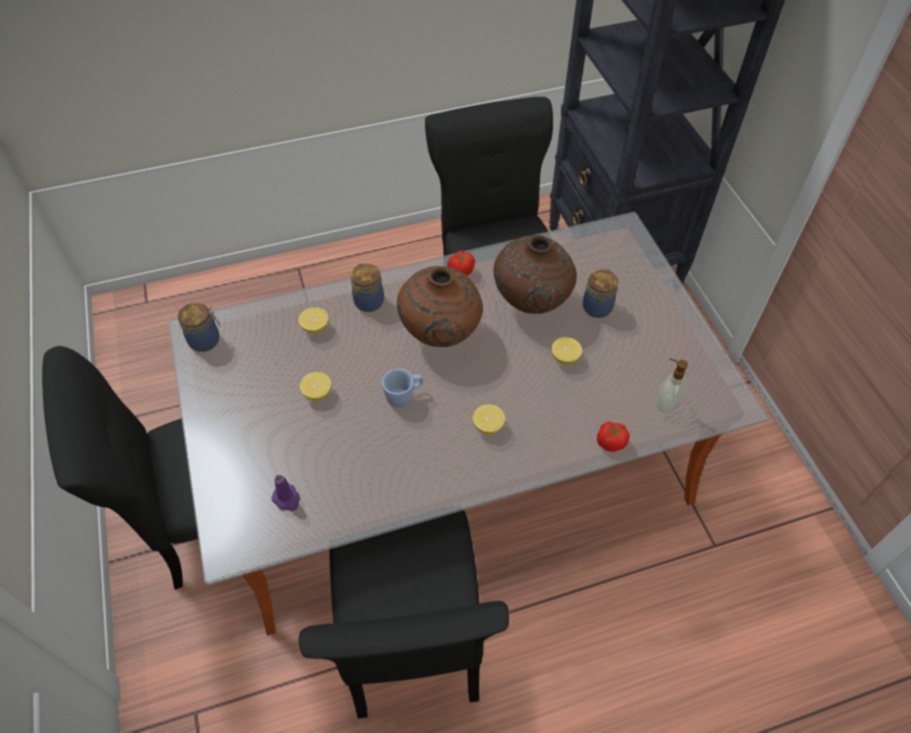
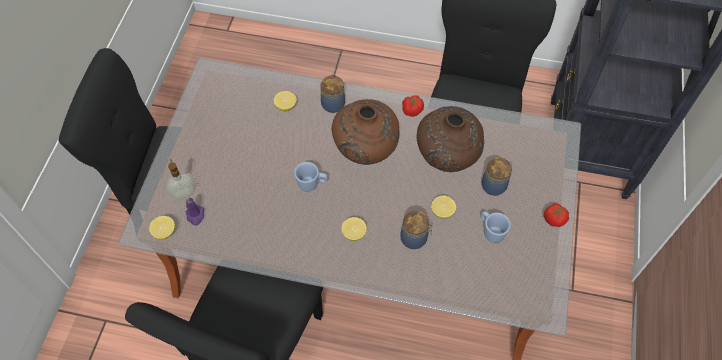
camera: 30 degrees right, 5 degrees up
(206, 340) = (212, 83): jar -> jar (415, 238)
(317, 393) = (258, 153): lemon -> lemon (164, 232)
(610, 442) = (430, 290): tomato -> tomato (554, 219)
(627, 353) = (491, 231): none -> blue mug
(665, 403) = (492, 283): soap dispenser -> soap dispenser (184, 193)

